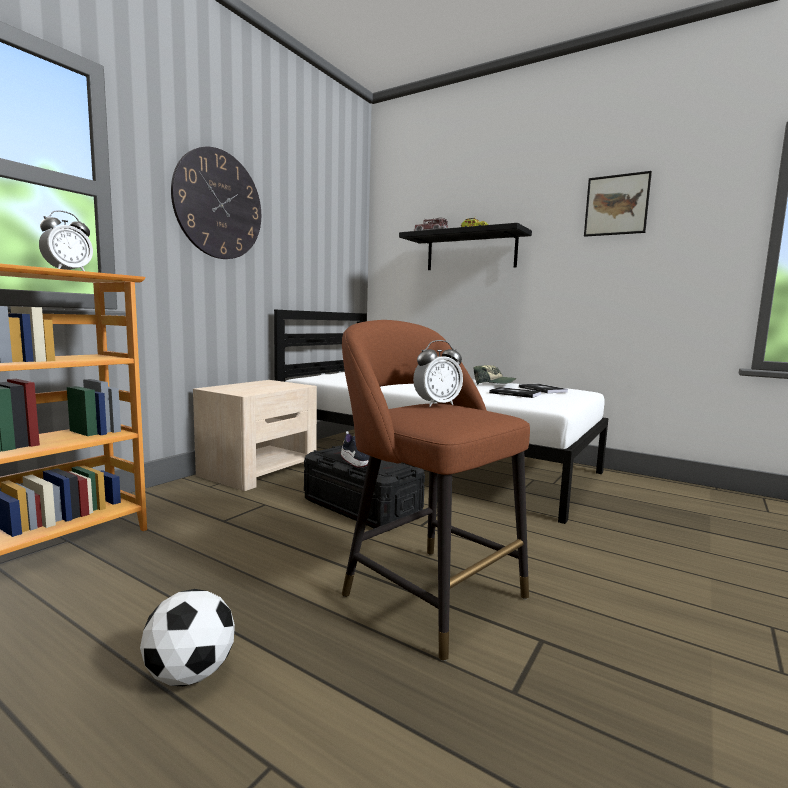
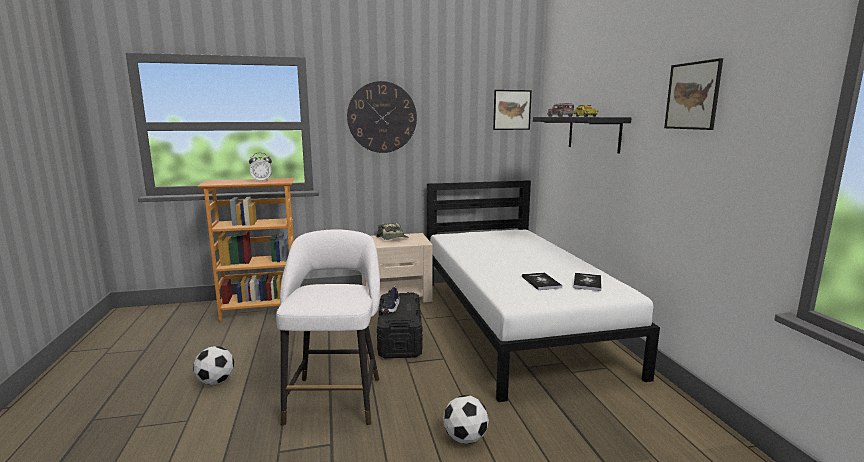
camera: 45 degrees right, 5 degrees up
(347, 228) = (512, 110): none -> picture
(427, 592) = (335, 396): brown stool -> white stool
(437, 404) = (341, 287): alarm clock -> none
(493, 384) = (567, 266): cap -> cap (393, 238)
(614, 562) = (465, 438): none -> football

